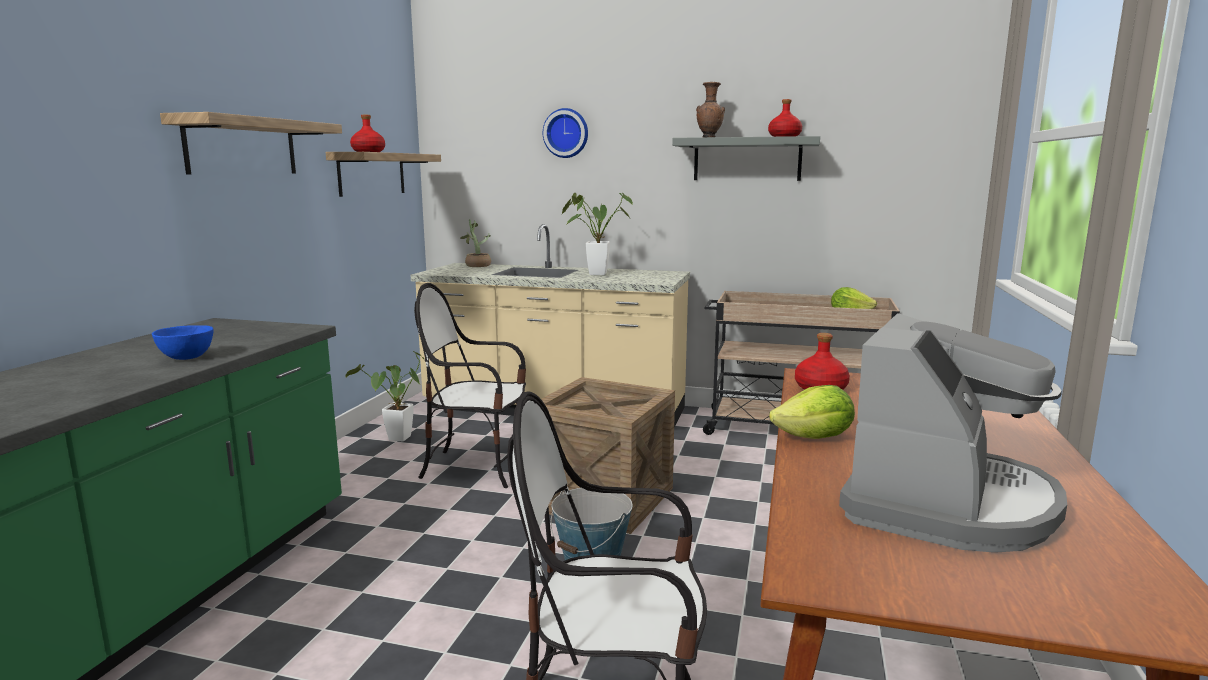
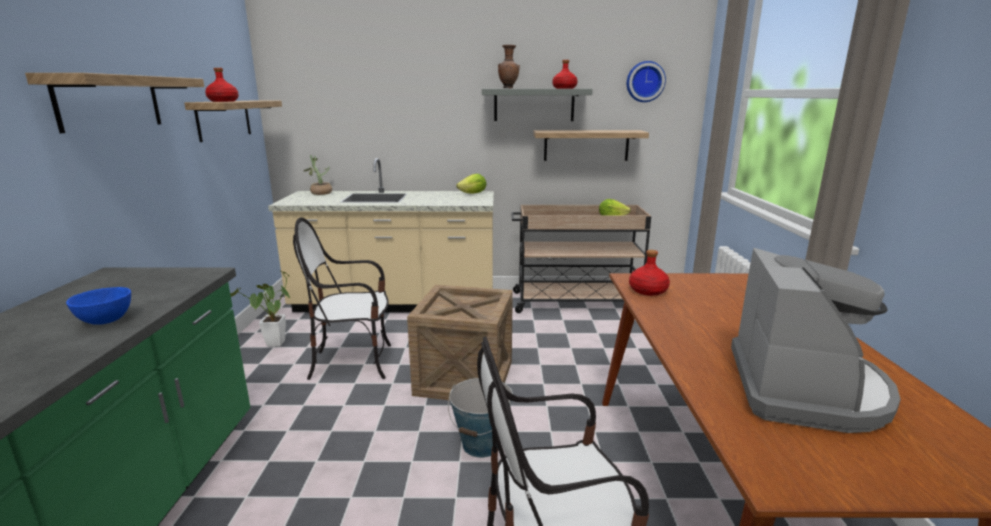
camera: 15 degrees left, 5 degrees up
(566, 133) = (389, 83): wall clock -> wall clock (645, 81)
(593, 274) = (422, 197): potted plant -> none
(814, 438) = (677, 338): lettuce -> lettuce (473, 193)
(818, 213) = (586, 145): none -> shelf

